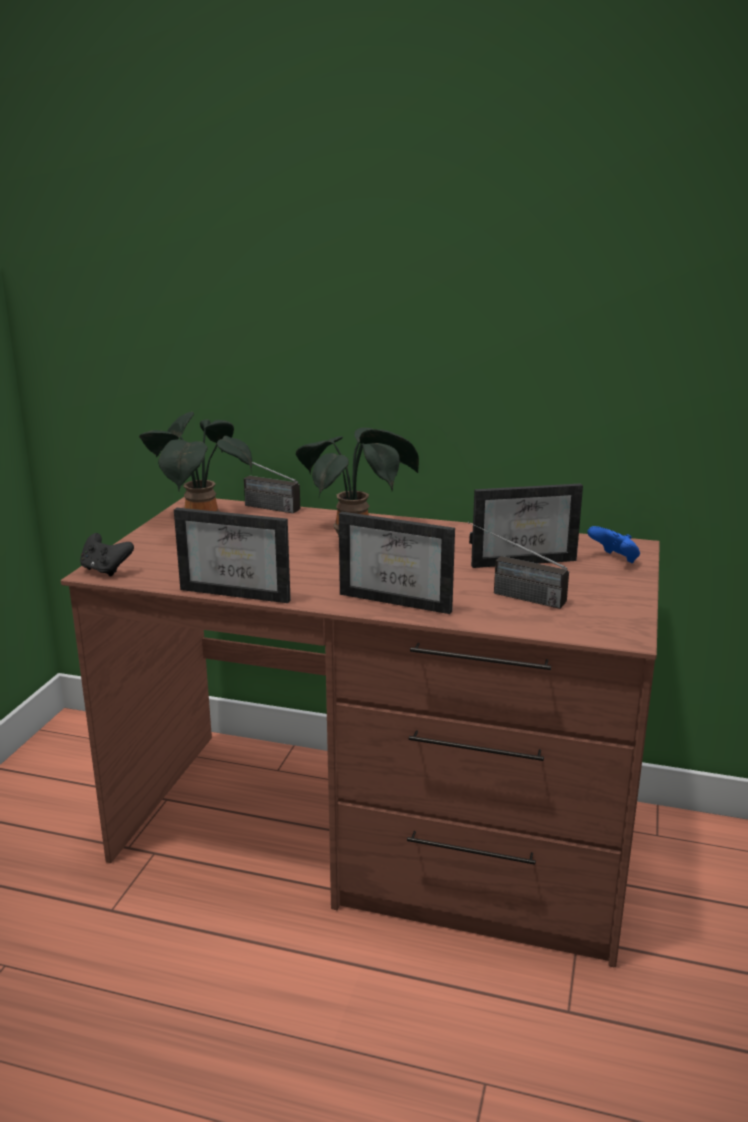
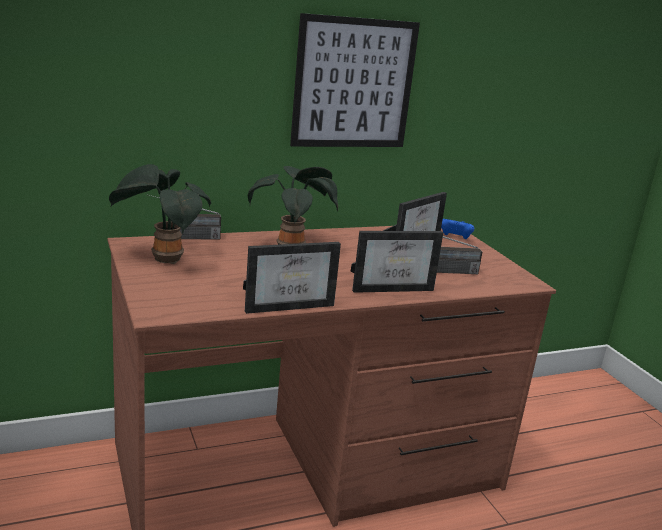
camera: 40 degrees left, 0 degrees up
(105, 570) = (159, 311): black game controller -> none
(480, 322) = (354, 84): none -> picture

